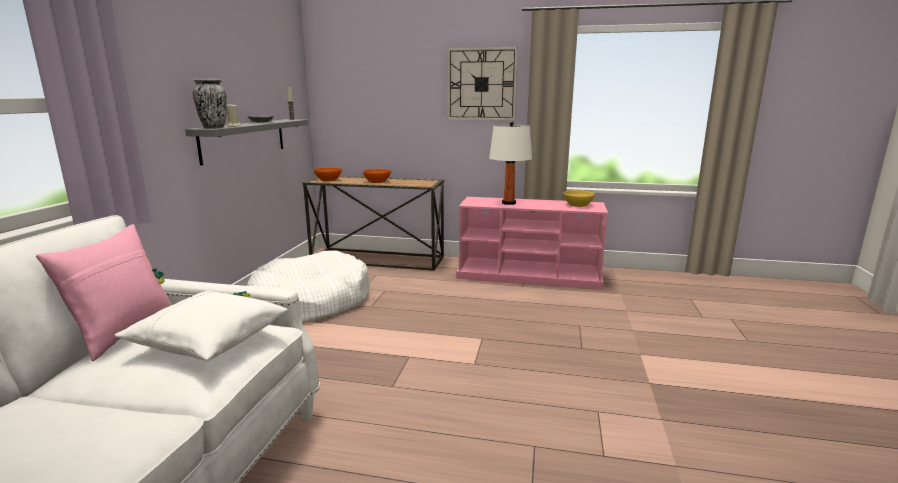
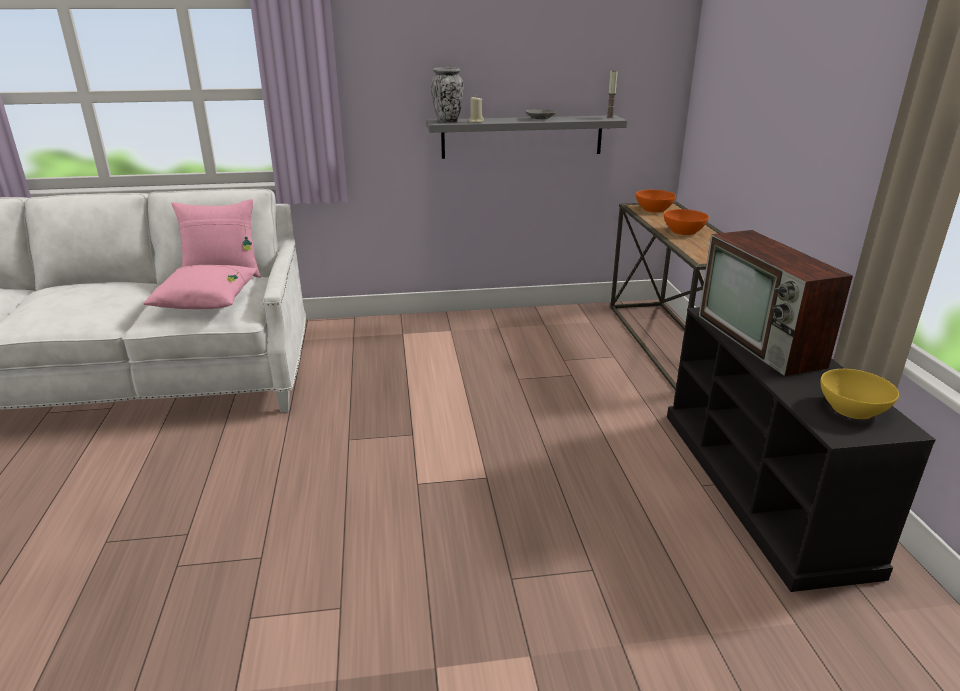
camera: 70 degrees right, 10 degrees up
(210, 342) = (206, 301): white pillow -> pink pillow
(310, 302) = (500, 343): white dog bed -> none
(481, 84) = (854, 99): wall clock -> none
(509, 203) = (761, 341): white table lamp -> television
(529, 275) = (760, 486): pink tv stand -> black tv stand

